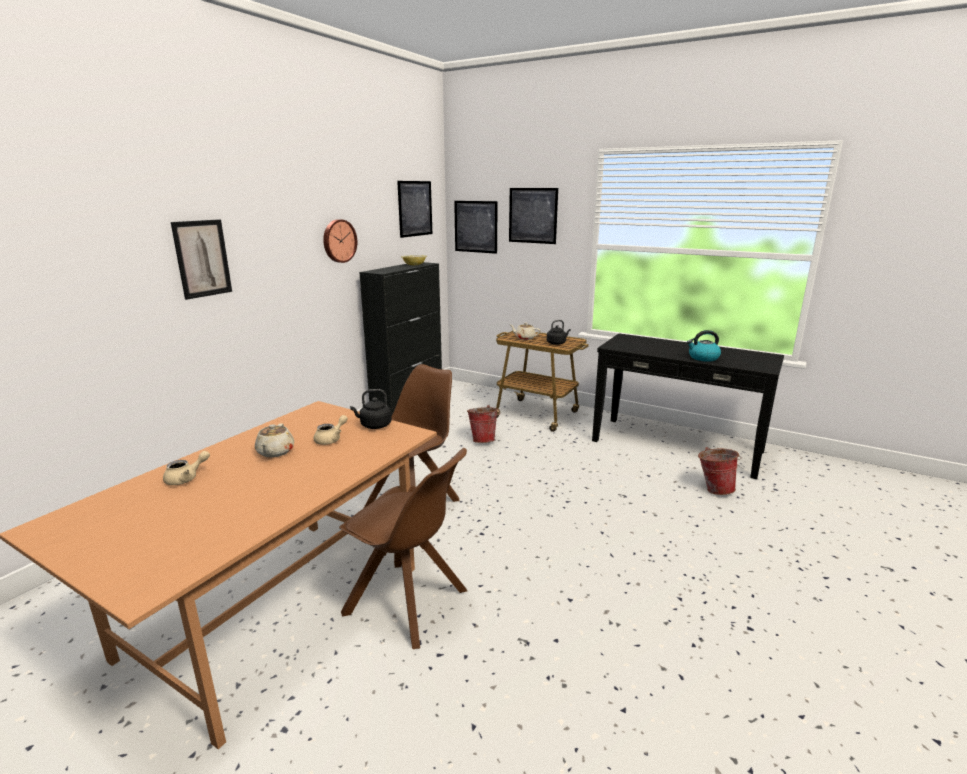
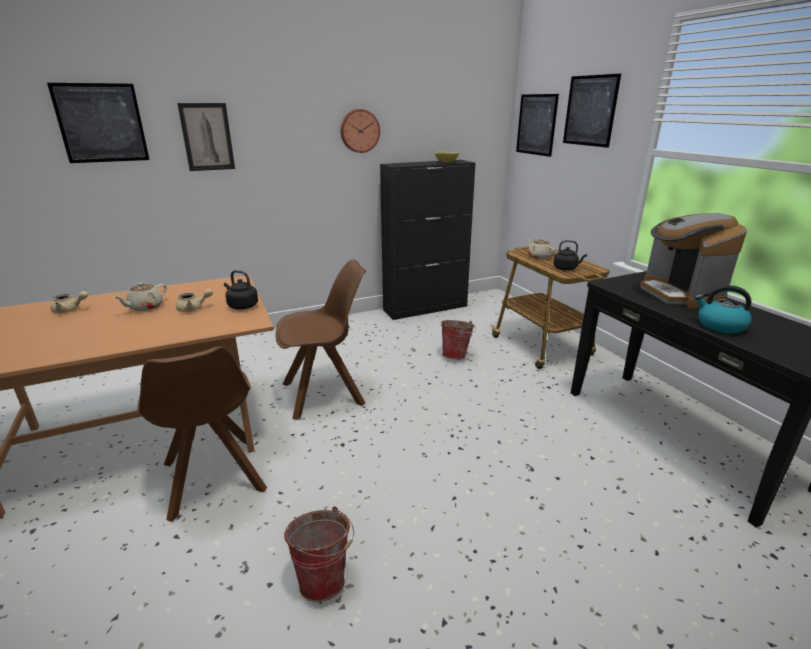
camera: 35 degrees right, 5 degrees up
(415, 208) = (467, 102): picture -> picture (101, 123)
(658, 344) = (679, 294): none -> coffee machine
(714, 489) = (666, 512): bucket -> bucket (324, 577)

